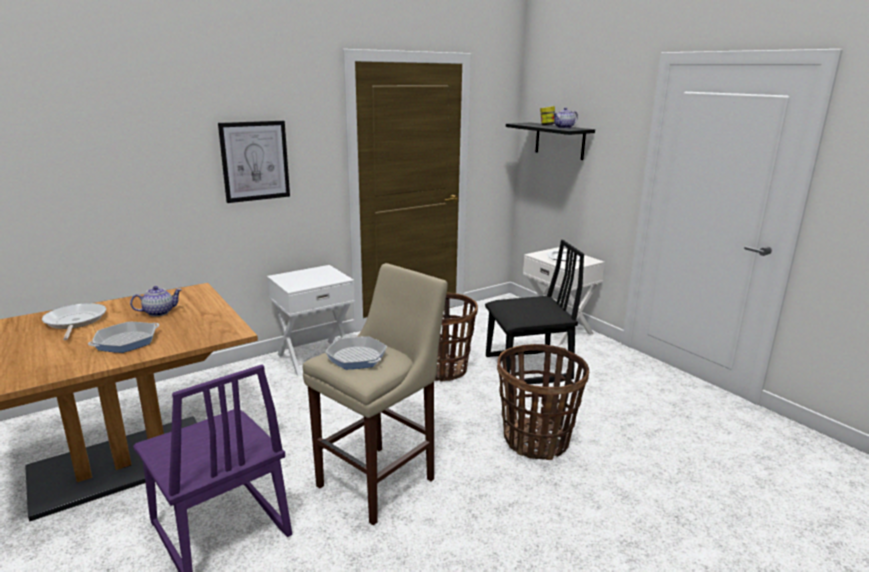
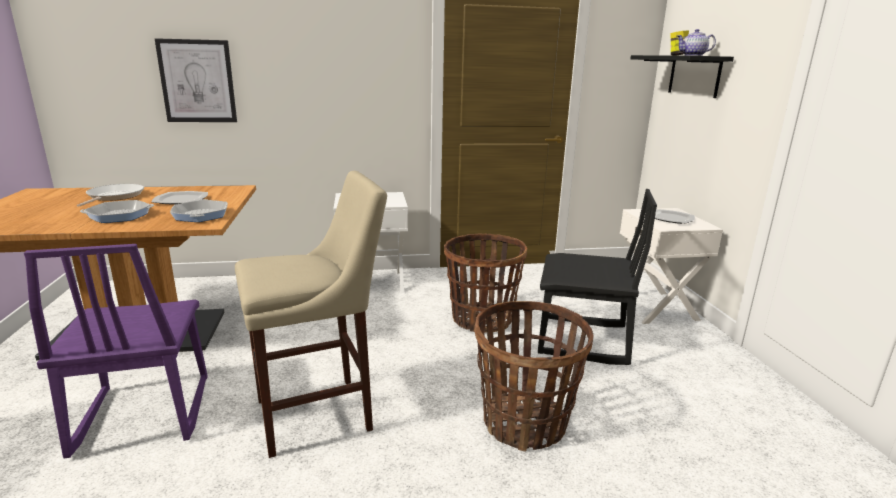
camera: 25 degrees right, 0 degrees up
(159, 312) = (180, 200): teapot -> plate
(255, 161) = (331, 76): picture -> picture (197, 81)
(356, 357) = (281, 265): frying pan -> frying pan (200, 215)

